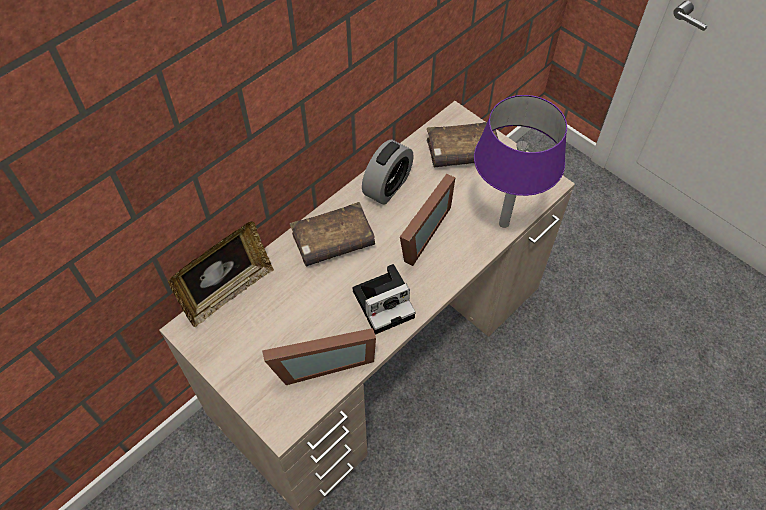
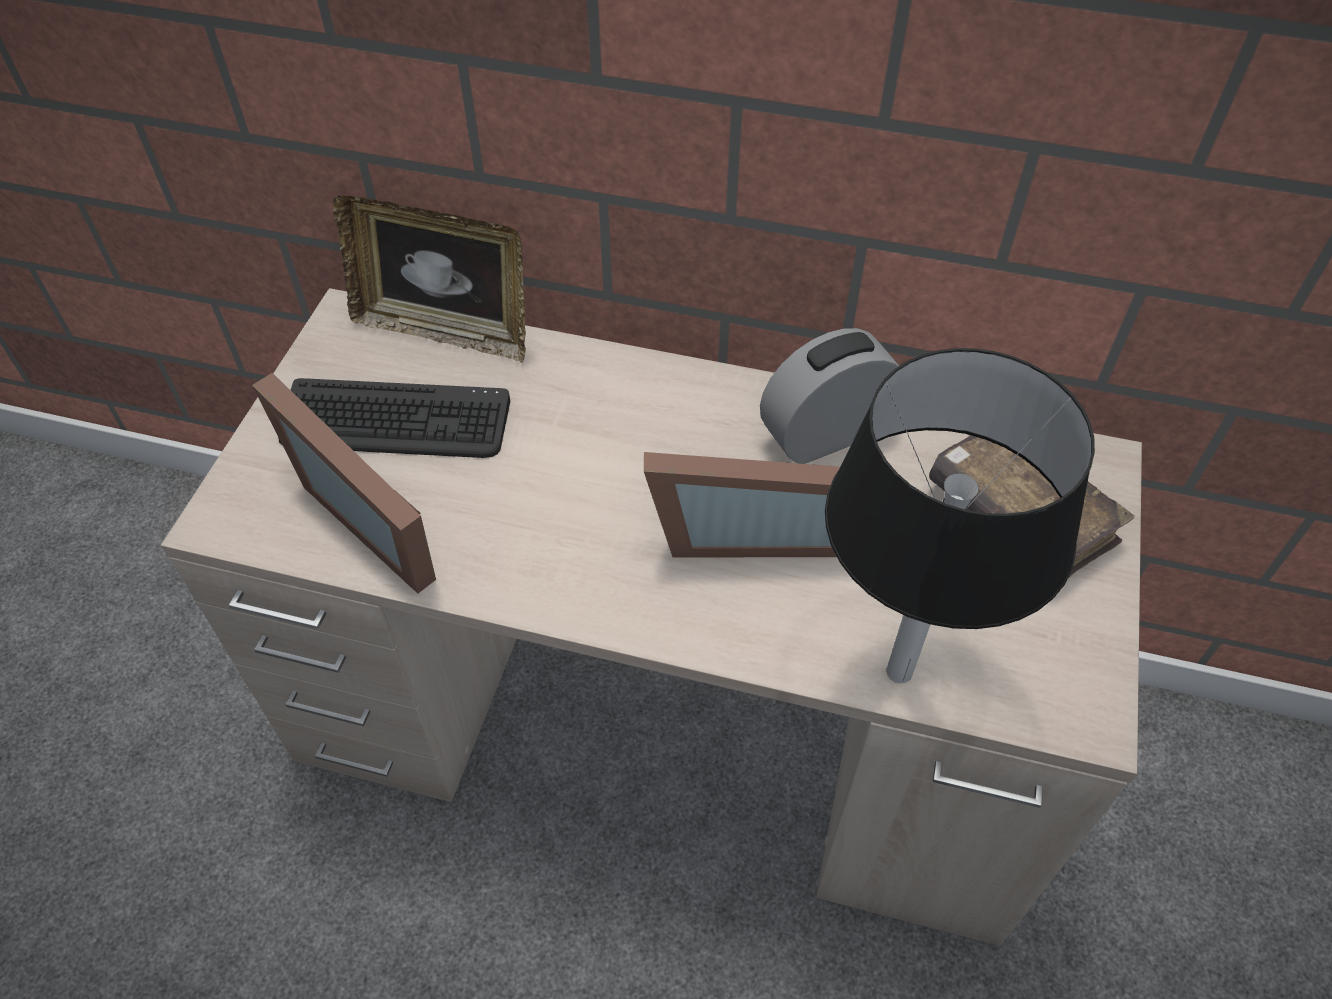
camera: 60 degrees right, 5 degrees down
(271, 334) = (395, 421): none -> keyboard
(333, 241) = (641, 413): brown book -> none
(385, 302) = (560, 551): camera -> none
(387, 187) = (826, 434): alarm clock -> alarm clock turned 150 degrees clockwise
(503, 223) = (899, 671): purple table lamp -> black table lamp

